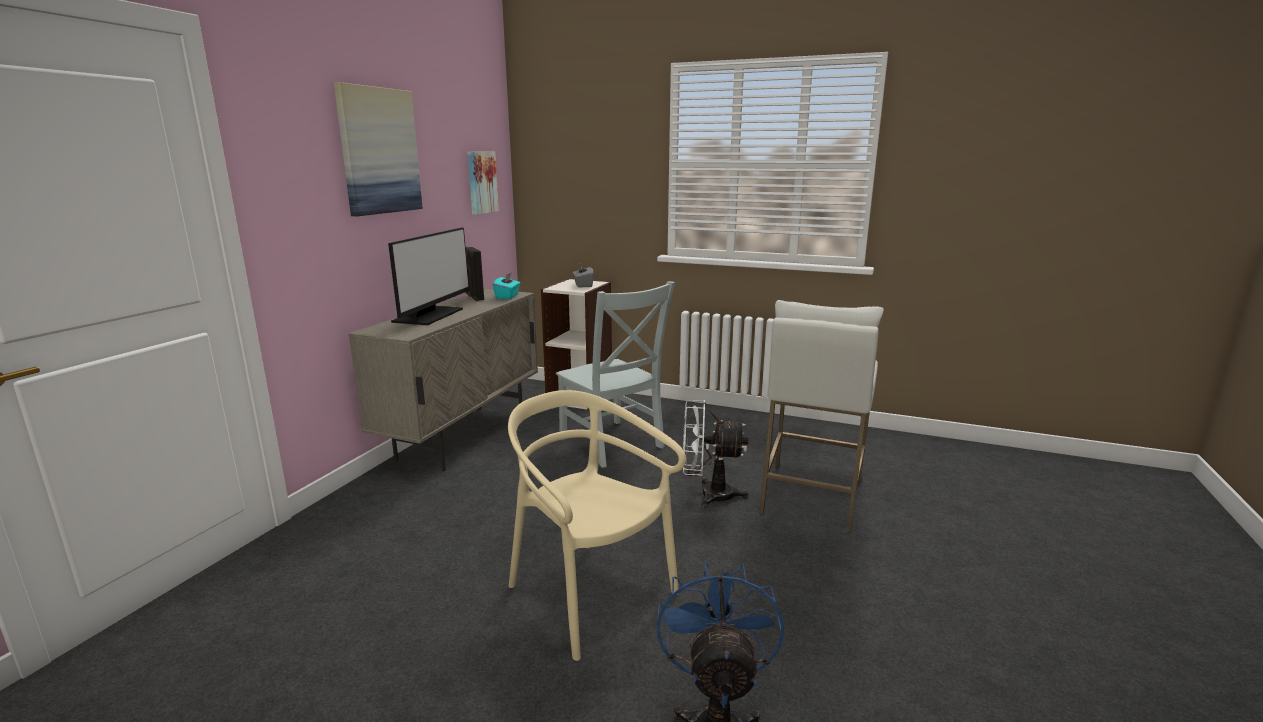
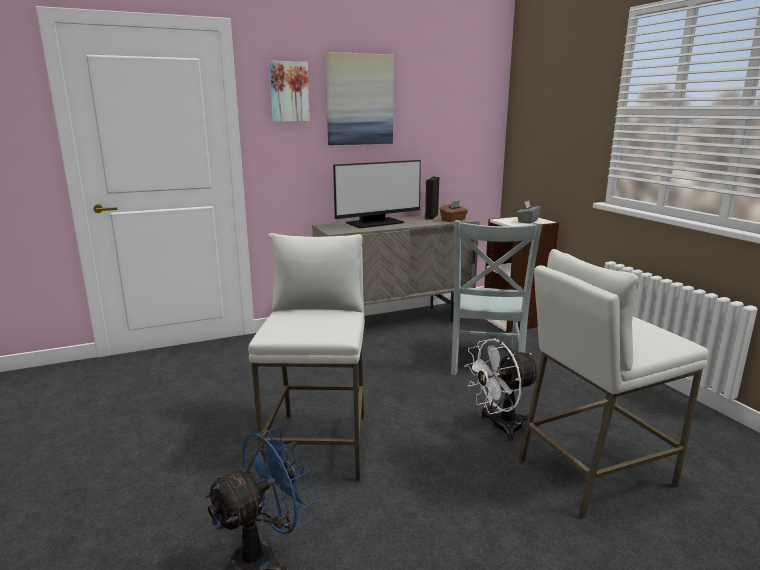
camera: 45 degrees right, 0 degrees up
(481, 182) = (465, 126): picture -> picture (289, 92)
(507, 296) = (453, 220): turquoise tissue box -> brown tissue box
(590, 594) = (319, 444): beige chair -> white stool
(708, 495) = (499, 427): white fan -> white fan turned 75 degrees counterclockwise

